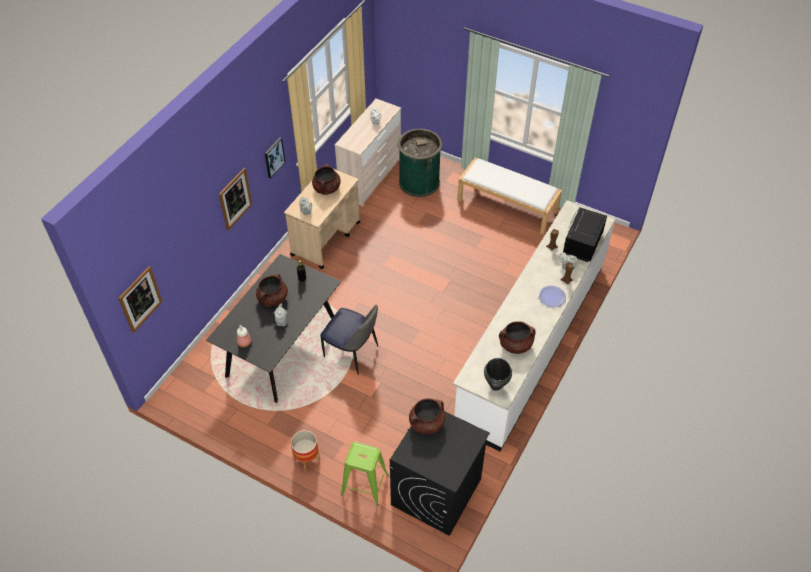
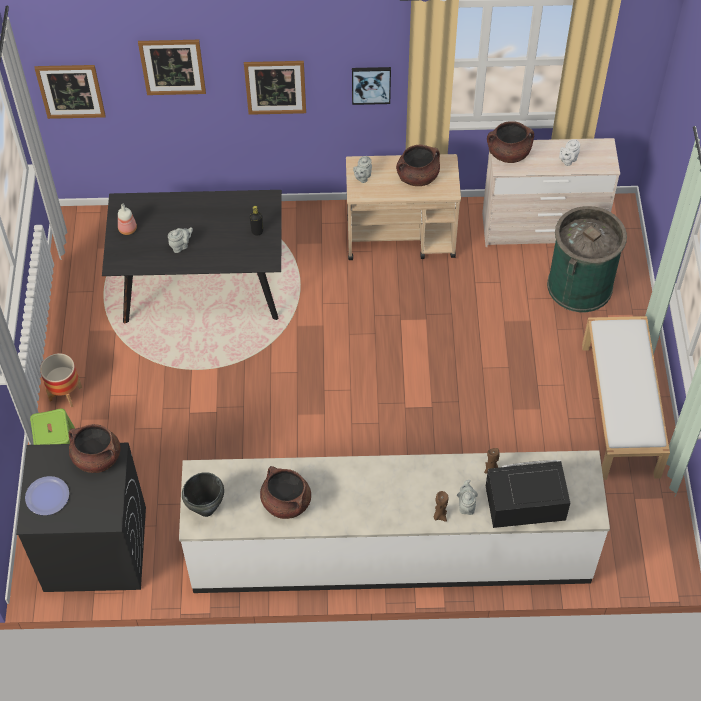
camera: 60 degrees right, 5 degrees up
(186, 229) = (172, 66): none -> picture
(273, 299) = (207, 220): brown cooking pot -> brown cooking pot (508, 153)
(352, 353) = (242, 359): chair -> none
(552, 297) = (398, 509): plate -> plate (47, 496)

